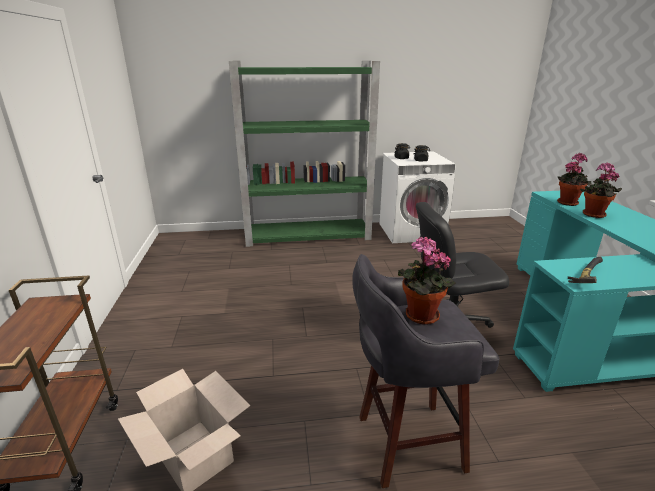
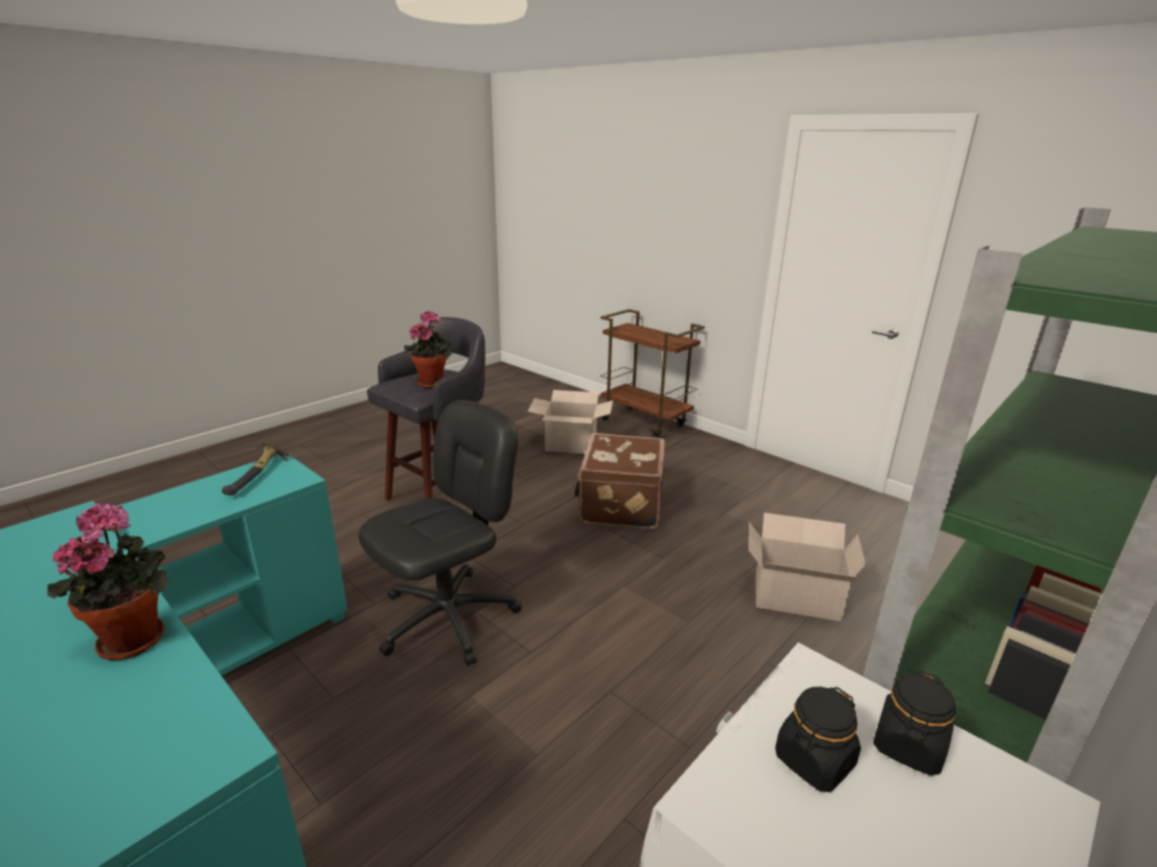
camera: 140 degrees right, 0 degrees up
(272, 349) = (619, 505): none -> brown suitcase
(277, 271) = (793, 596): none -> cardboard box
(567, 202) = (171, 700): potted plant -> none

